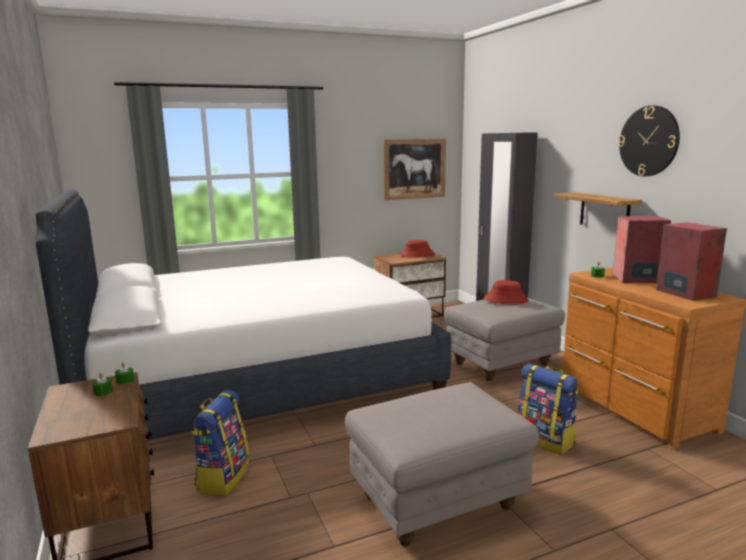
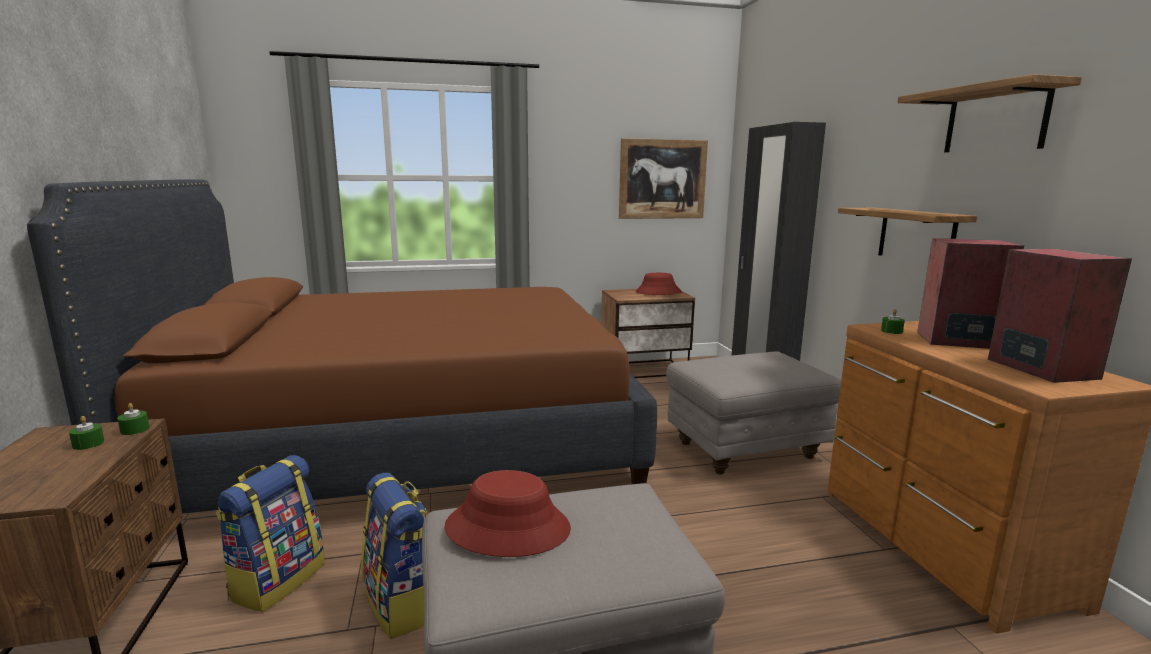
camera: 10 degrees right, 0 degrees up
(257, 380) = (408, 439): white bed -> brown bed
(505, 300) = (758, 359): red hat -> red hat (508, 528)
(545, 440) = (776, 584): backpack -> backpack (404, 604)
(649, 141) = (995, 120): wall clock -> shelf

